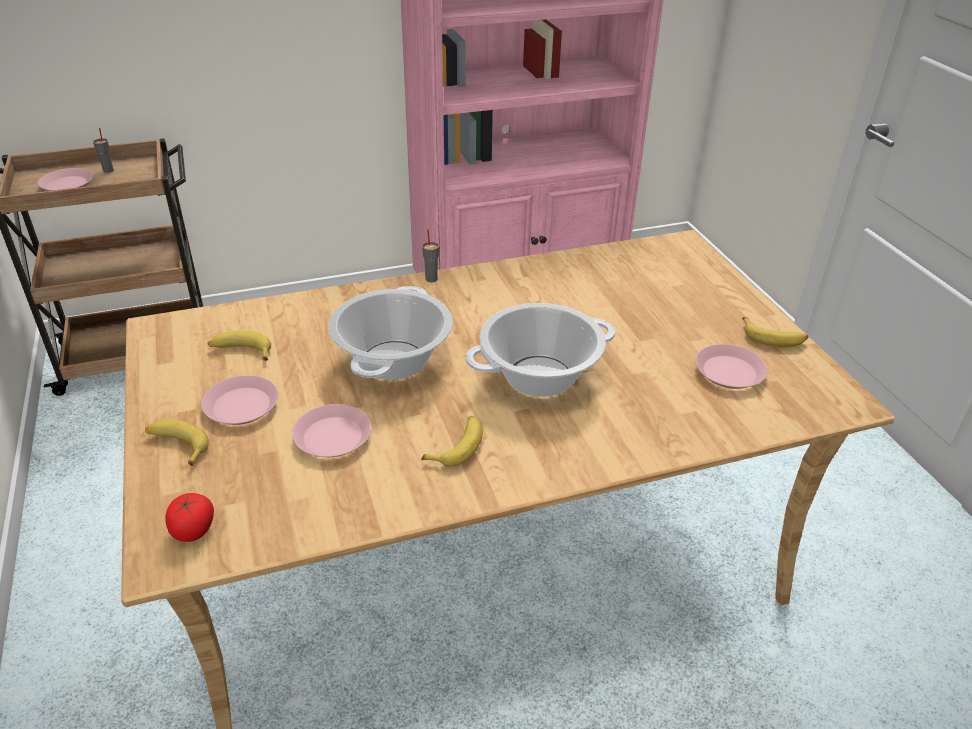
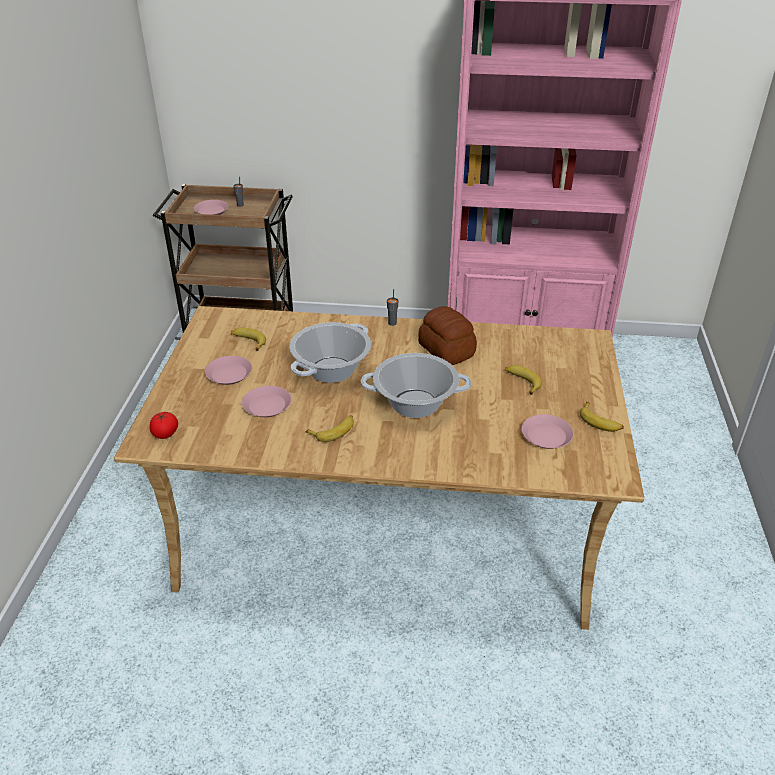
camera: 25 degrees right, 0 degrees up
(177, 445) = (183, 386): banana -> banana (522, 382)
(526, 297) = (446, 351): none -> bread

